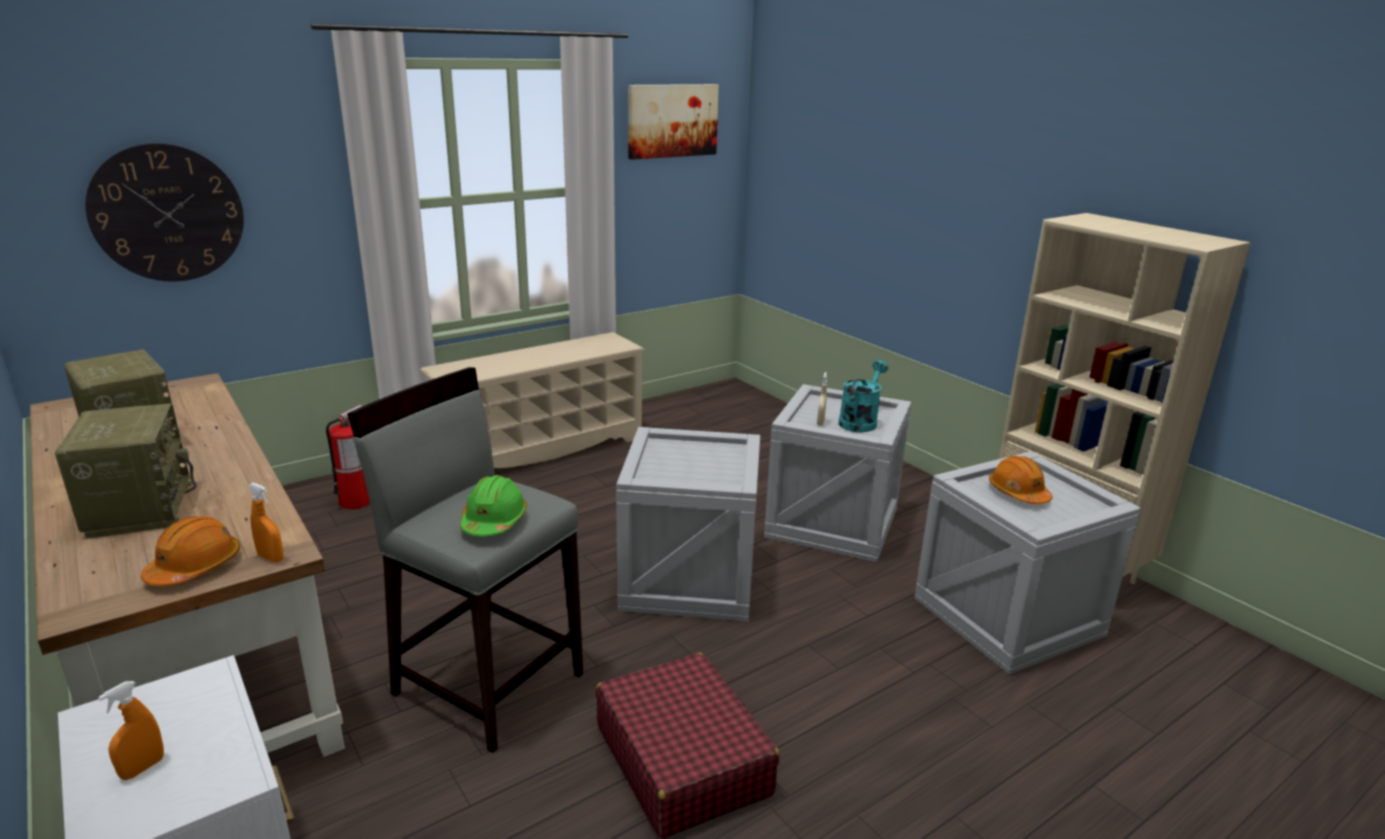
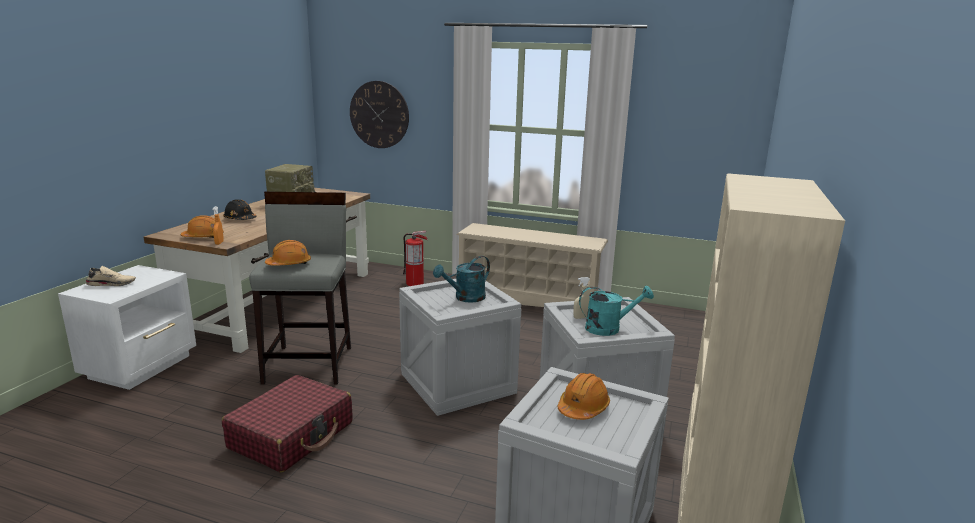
camera: 55 degrees right, 5 degrees down
(139, 508) = (240, 219): radio -> black hard hat
(143, 768) = (112, 284): orange spray bottle -> beige shoe
(494, 521) = (289, 264): green hard hat -> orange hard hat
(672, 120) = (692, 92): picture -> none
(694, 458) = (465, 298): none -> turquoise watering can

